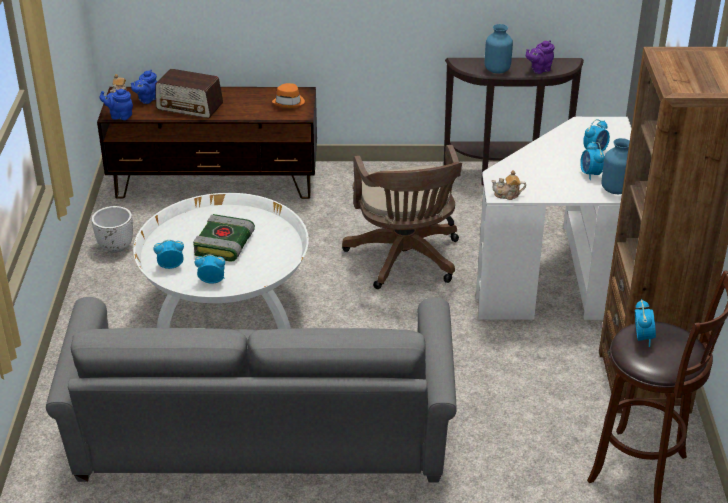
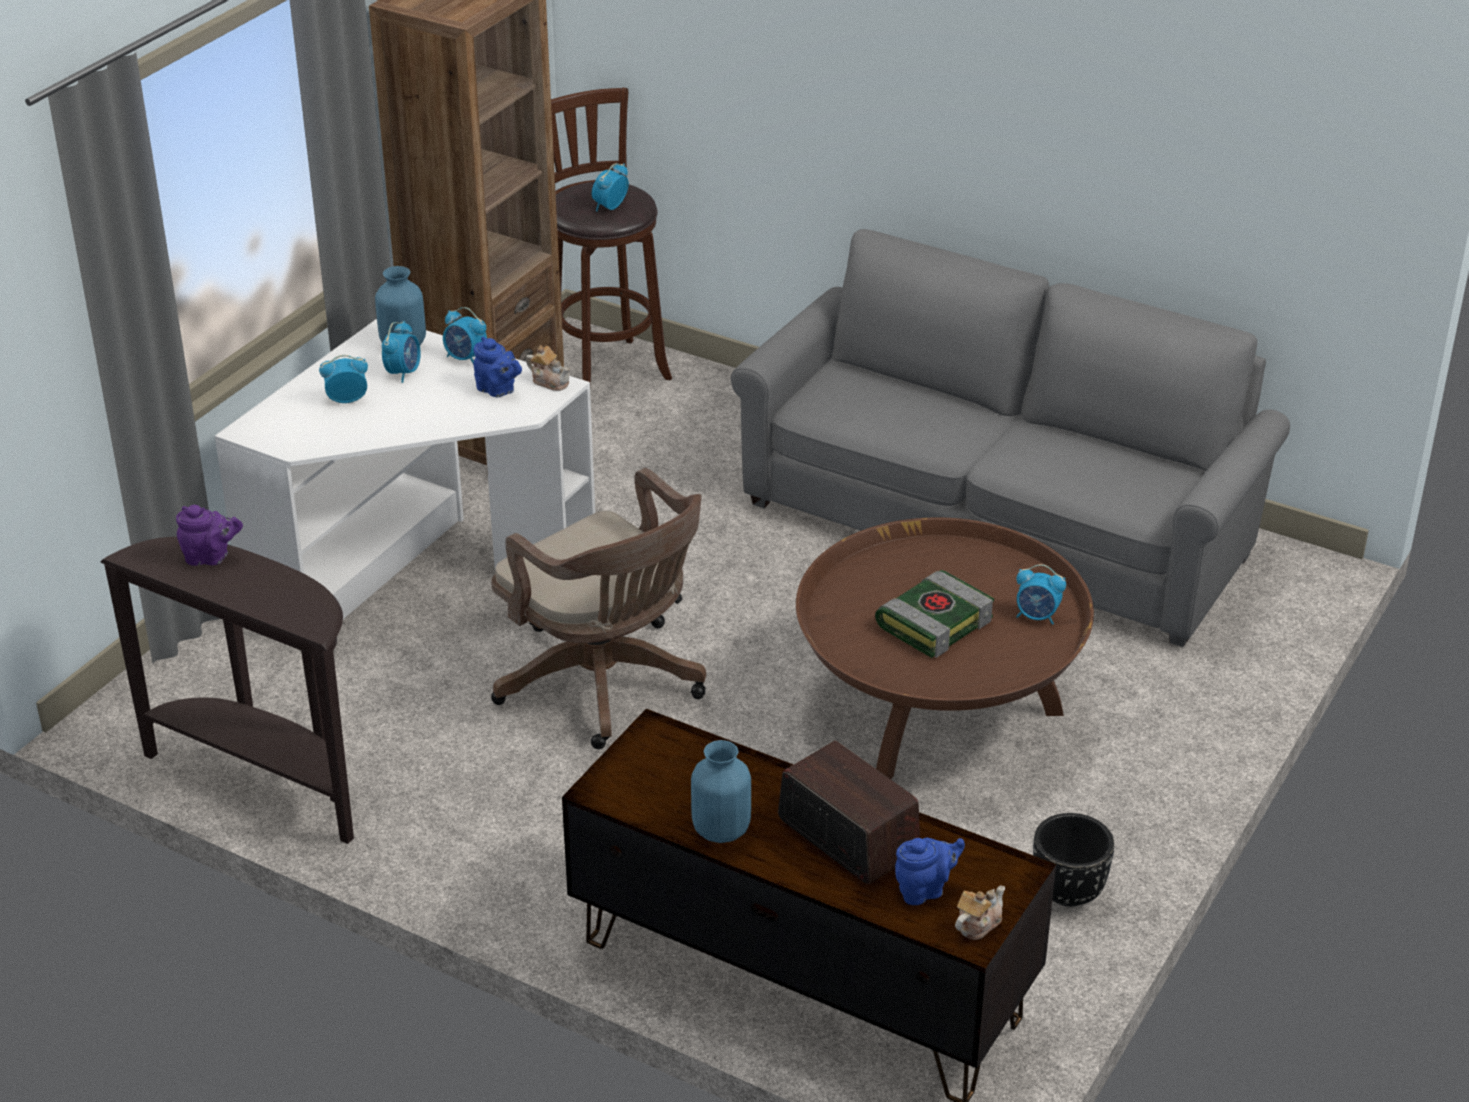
camera: 150 degrees left, 0 degrees up
(116, 246) = (1068, 893): white planter -> black planter
(119, 116) = (1003, 861): blue teapot -> blue teapot (498, 390)
(212, 281) = (988, 574): alarm clock -> alarm clock (466, 358)
(226, 306) = (937, 711): white coffee table -> brown coffee table
(289, 102) = (648, 773): orange hat -> none
(405, 260) = (606, 685): brown office chair -> brown office chair turned 120 degrees clockwise
(497, 70) = (278, 582): blue vase -> blue vase (721, 829)

